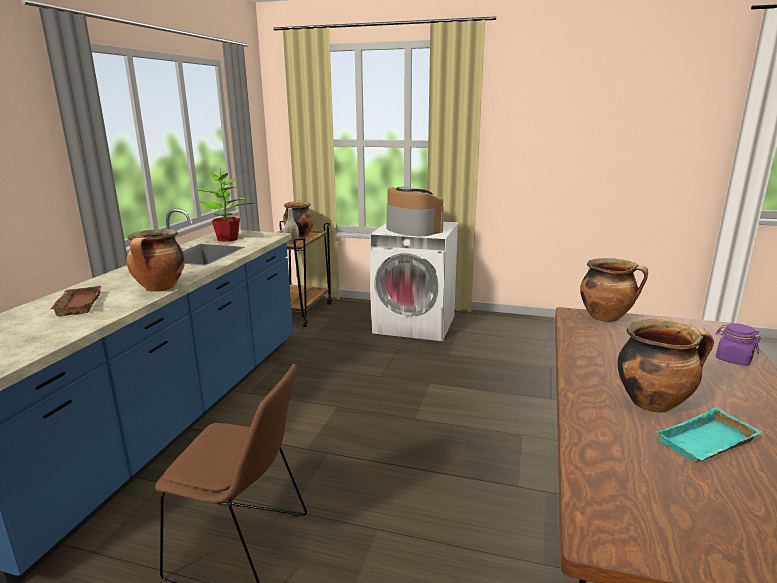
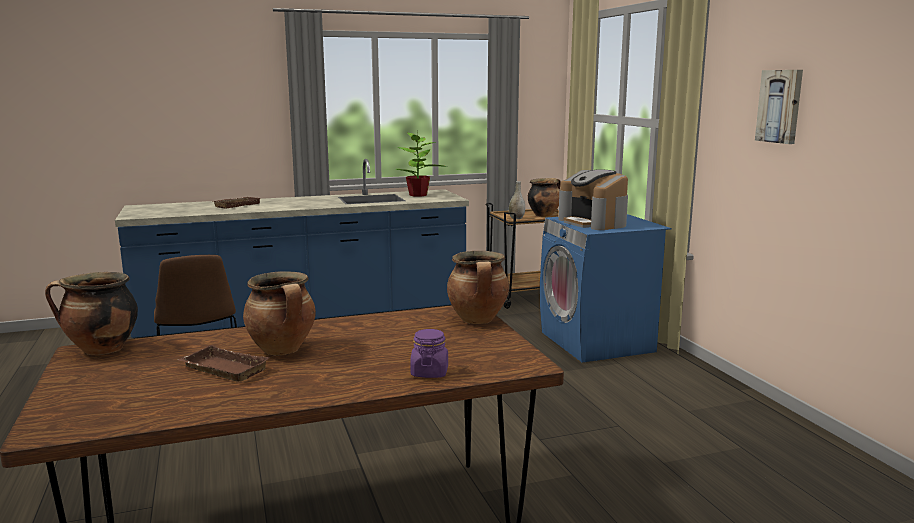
camera: 55 degrees right, 5 degrees down
(160, 288) = (284, 208): cooking pot -> cooking pot (101, 350)
(412, 229) = (593, 222): coffee machine -> coffee machine turned 135 degrees clockwise
(416, 324) = (599, 342): white washing machine -> blue washing machine
(547, 125) = (780, 106): none -> picture
(708, 444) = (222, 370): turquoise tray -> brown tray

